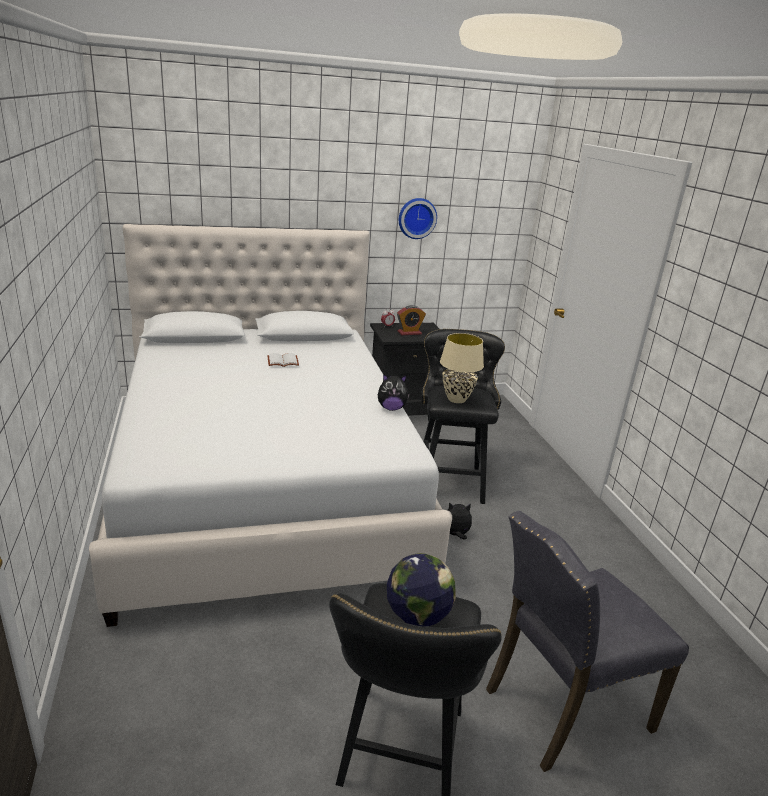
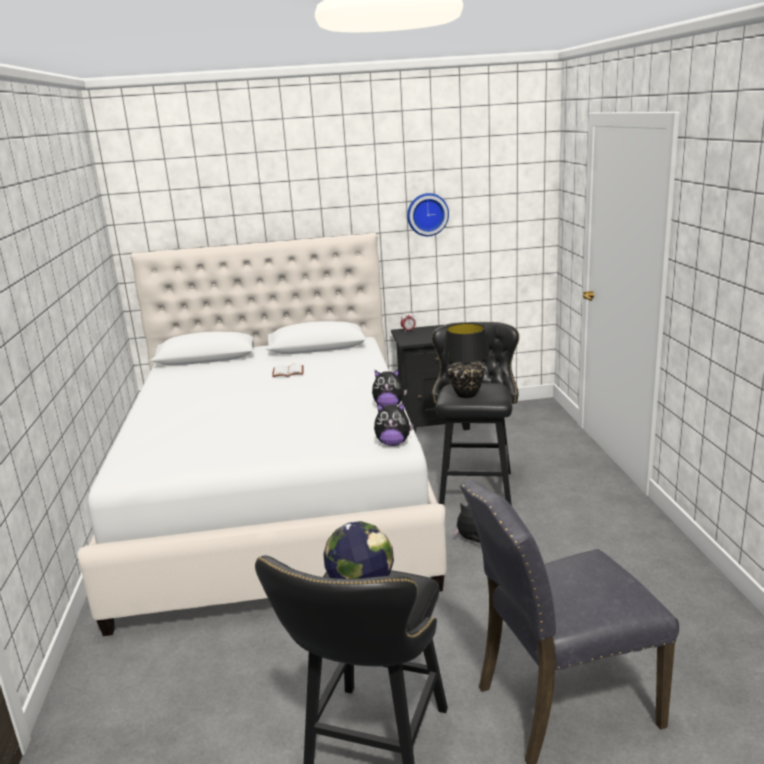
camera: 10 degrees right, 5 degrees down
(406, 450) = (393, 443): none -> plush toy
(409, 333) = (430, 335): alarm clock -> none
(457, 399) = (467, 394): beige table lamp -> black table lamp

